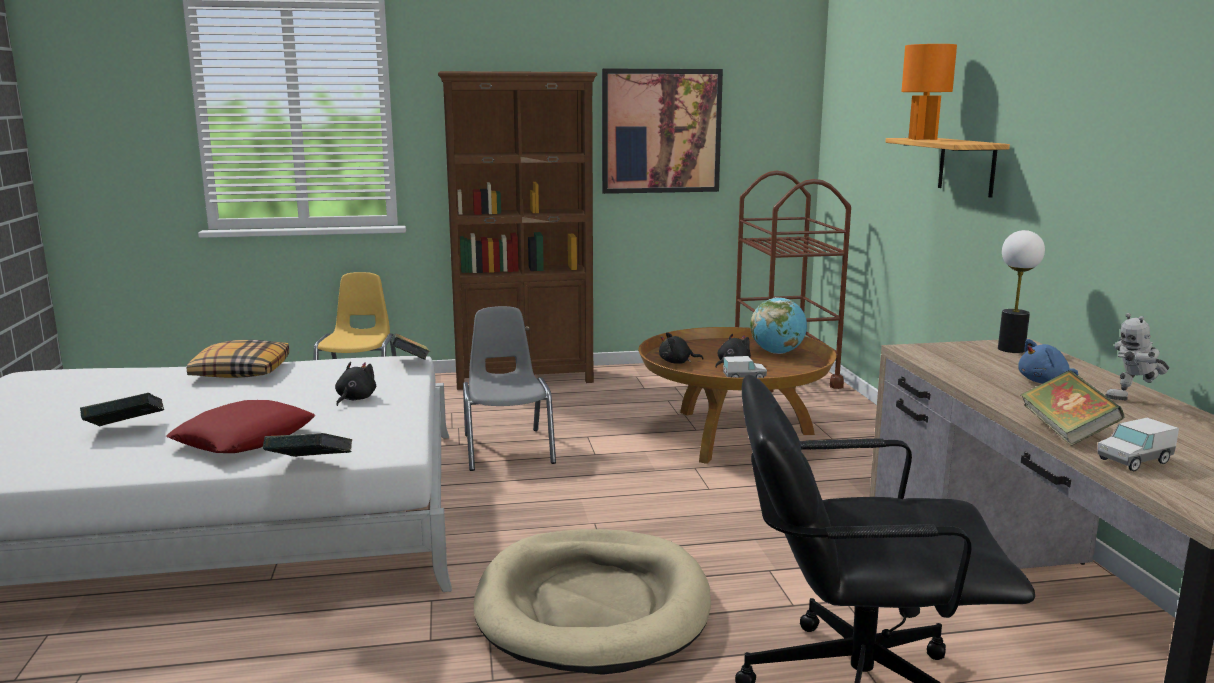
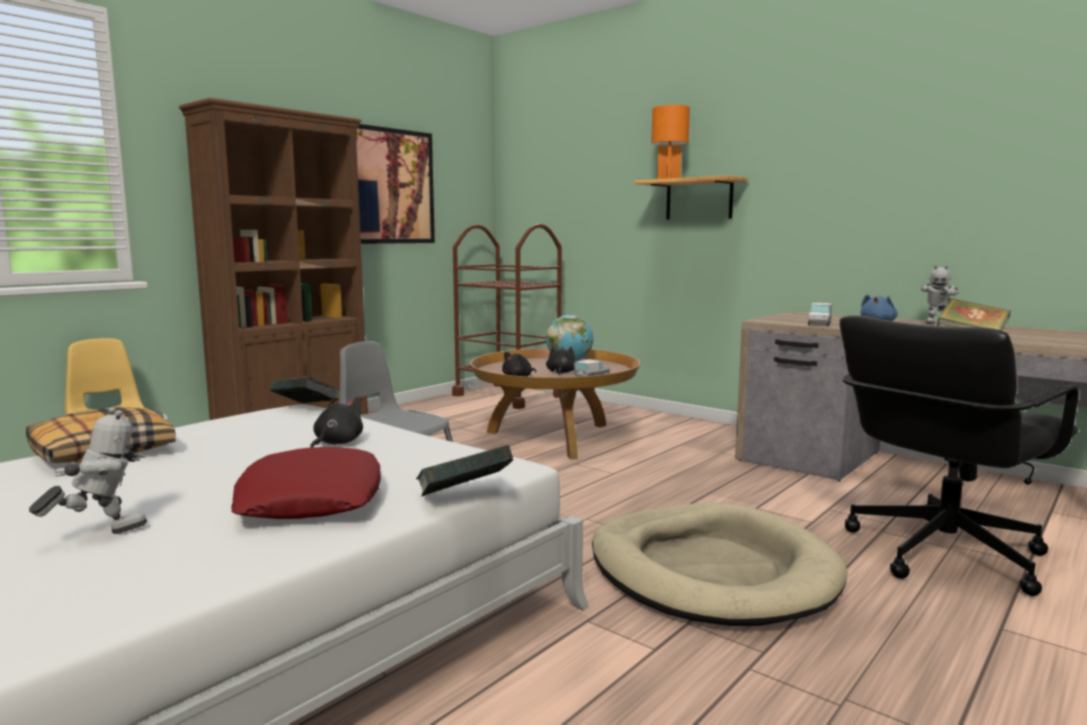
camera: 40 degrees left, 5 degrees down
(125, 429) = (100, 533): book -> toy robot
(355, 399) = (336, 443): black plush toy -> black plush toy turned 45 degrees clockwise
(1011, 349) = (806, 315): table lamp -> none
(1134, 461) = (1037, 341): toy truck -> toy truck (819, 324)

